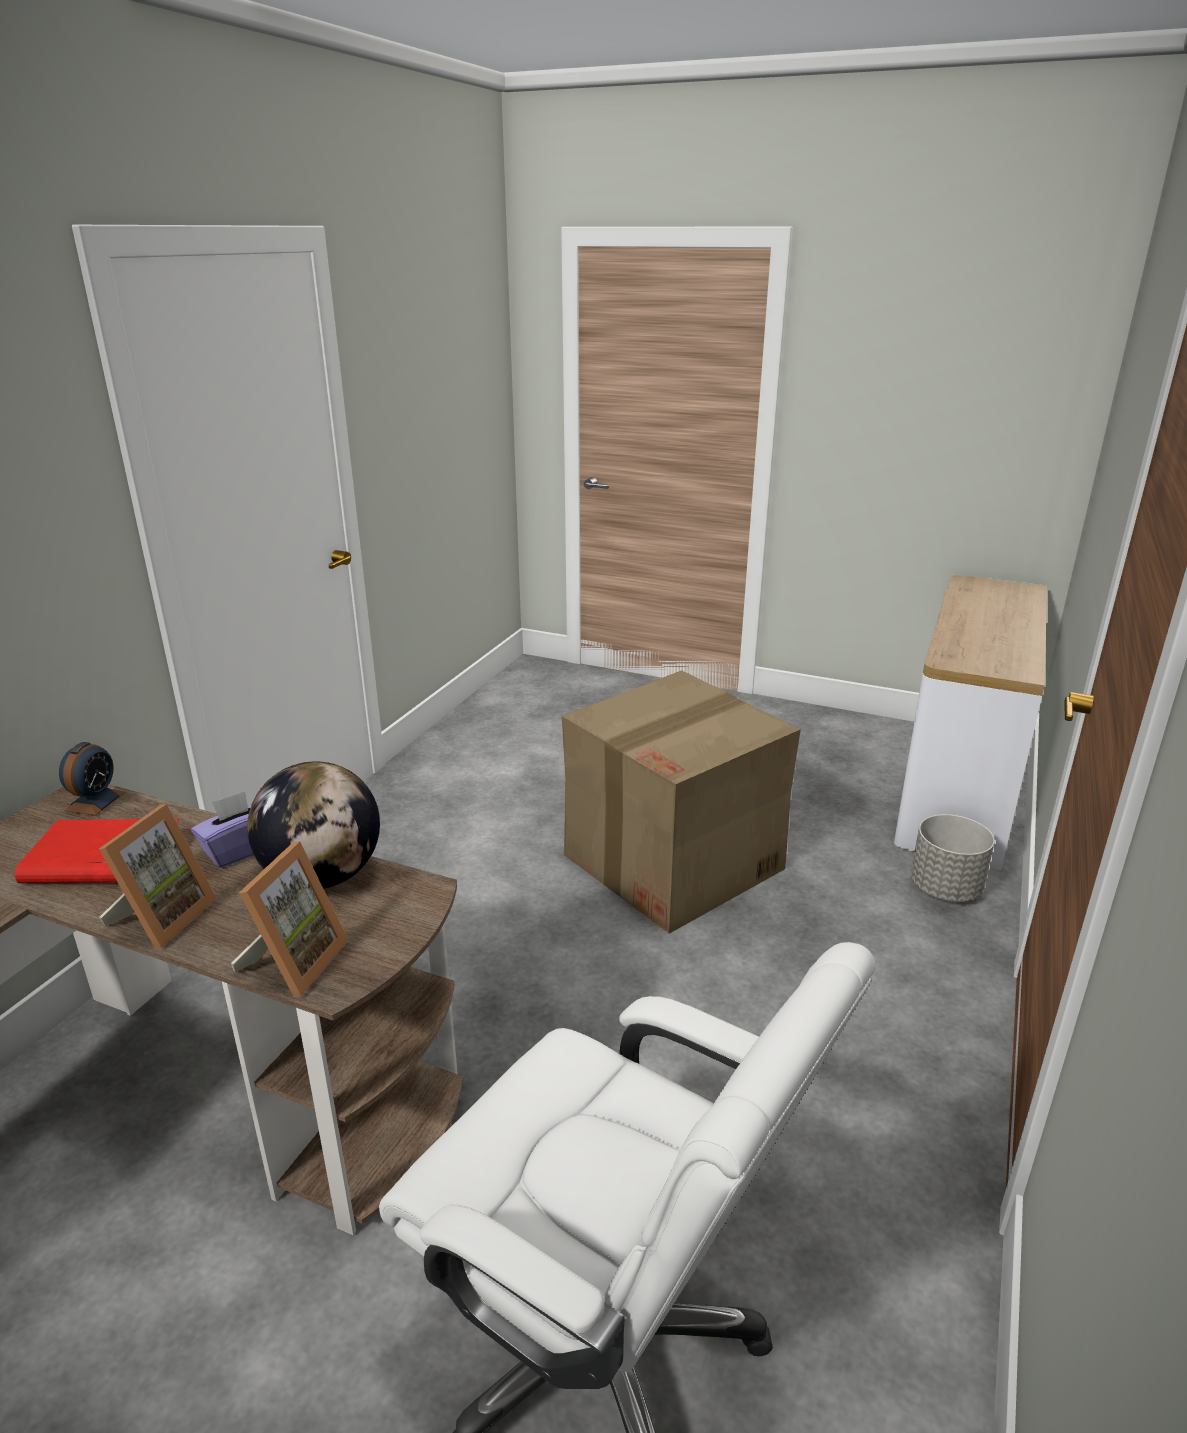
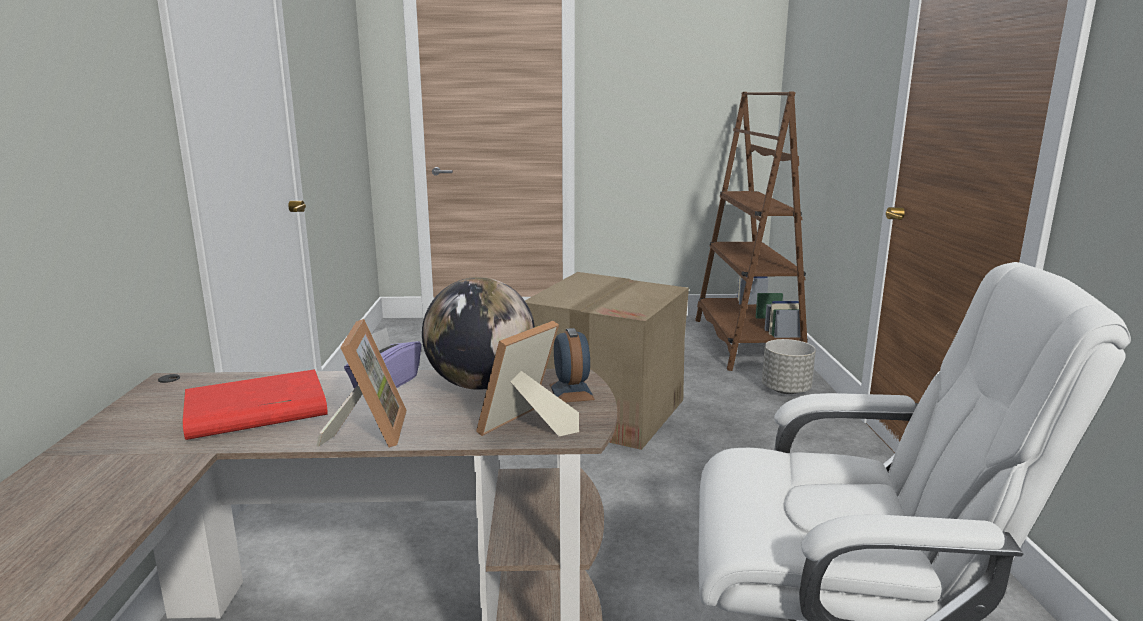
camera: 25 degrees left, 10 degrees down
(95, 801) = (195, 382): alarm clock -> alarm clock (571, 392)
(294, 962) = (527, 429): picture frame -> picture frame turned 135 degrees counterclockwise
(959, 790) = (746, 342): console table -> brown bookcase

